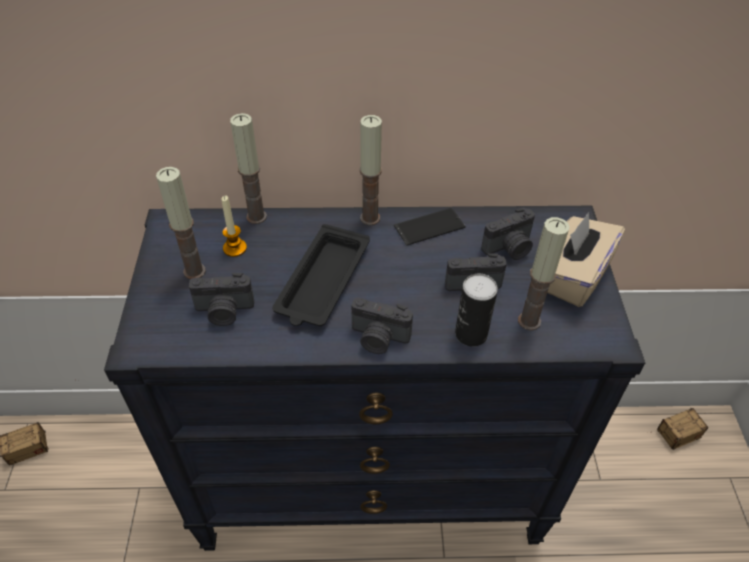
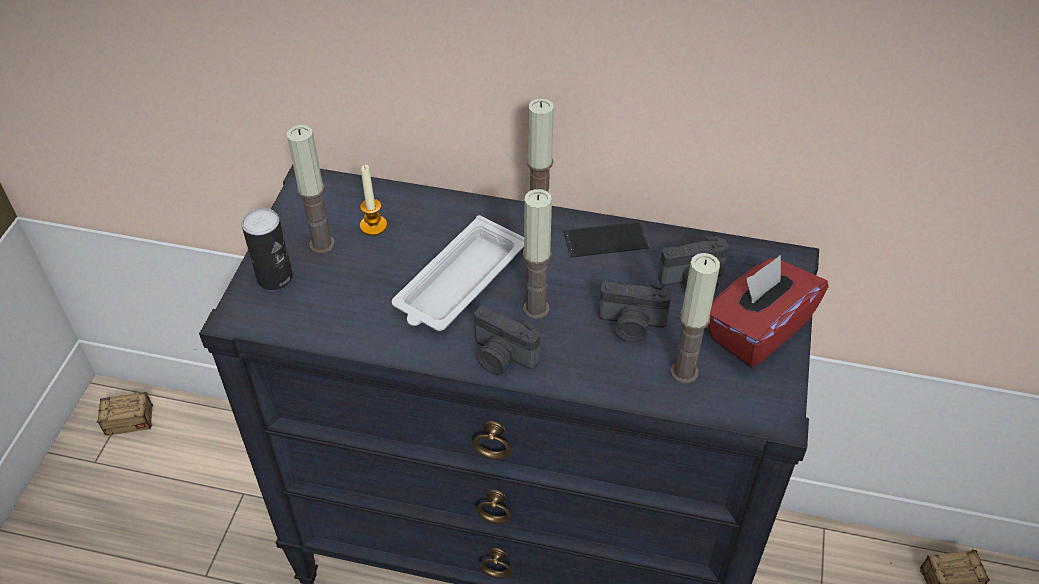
camera: 15 degrees right, 0 degrees up
(224, 312) = (341, 295): camera -> none
(256, 217) = (408, 193): candle -> candle (536, 309)
(322, 282) = (459, 282): black tray -> white tray
(471, 334) = (609, 373): can -> can (274, 278)
(571, 276) = (757, 330): beige tissue box -> red tissue box

